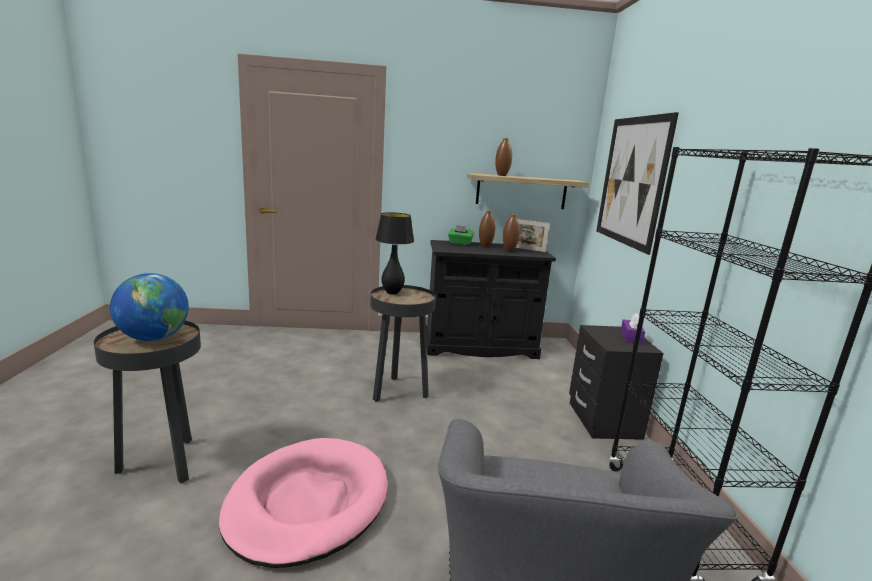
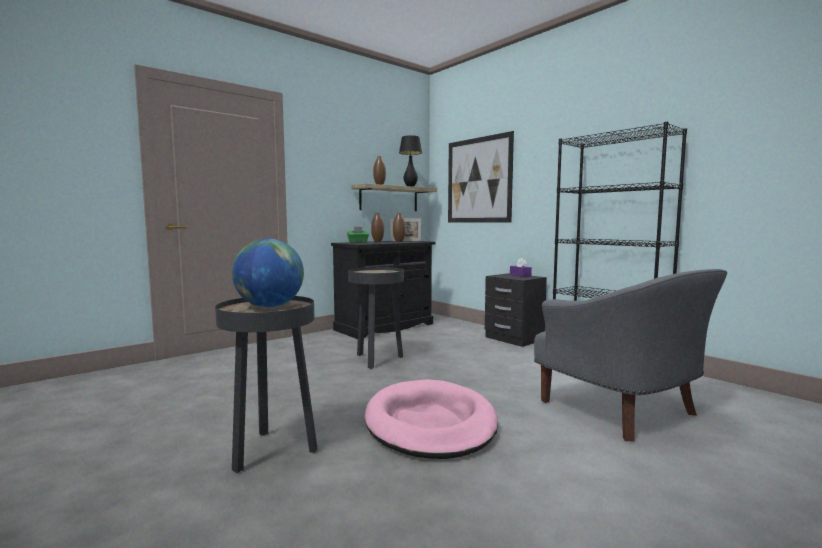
camera: 35 degrees left, 10 degrees down
(392, 293) = (362, 272): black table lamp -> black table lamp (410, 187)

